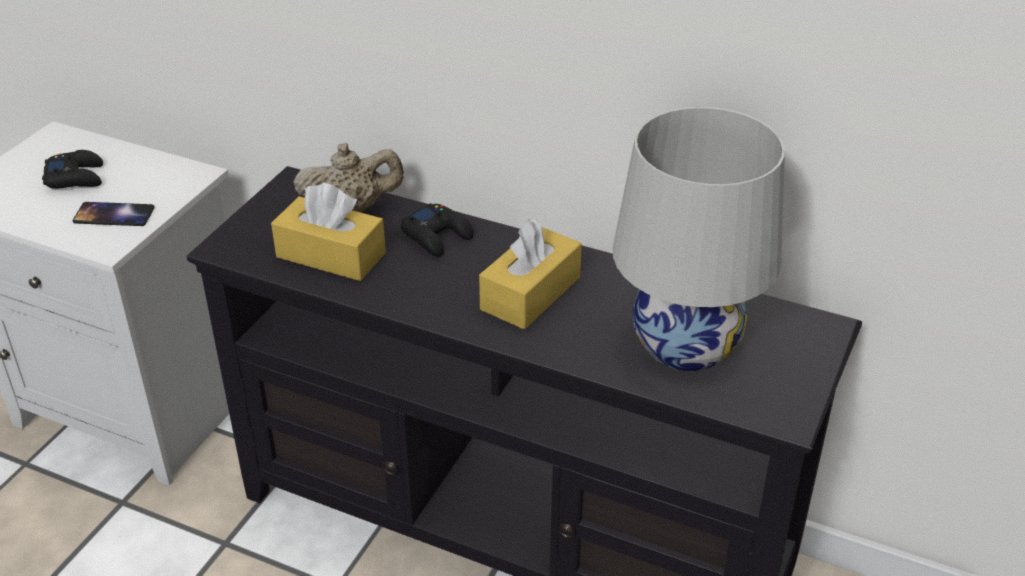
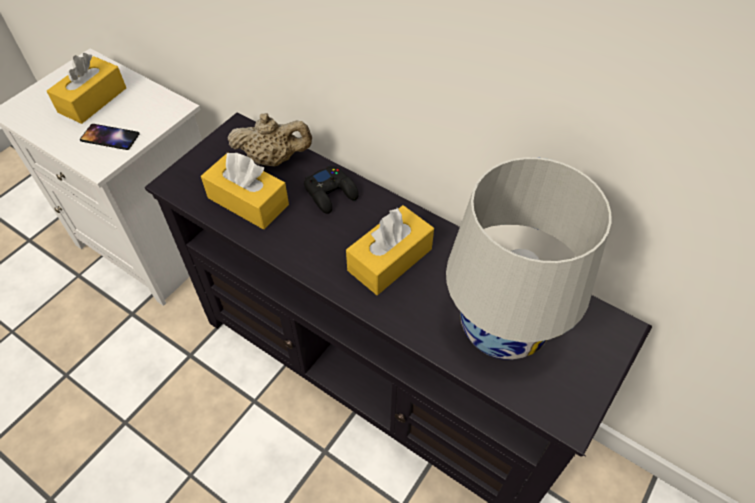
camera: 10 degrees right, 15 degrees up
(76, 177) = (92, 100): black game controller -> yellow tissue box

